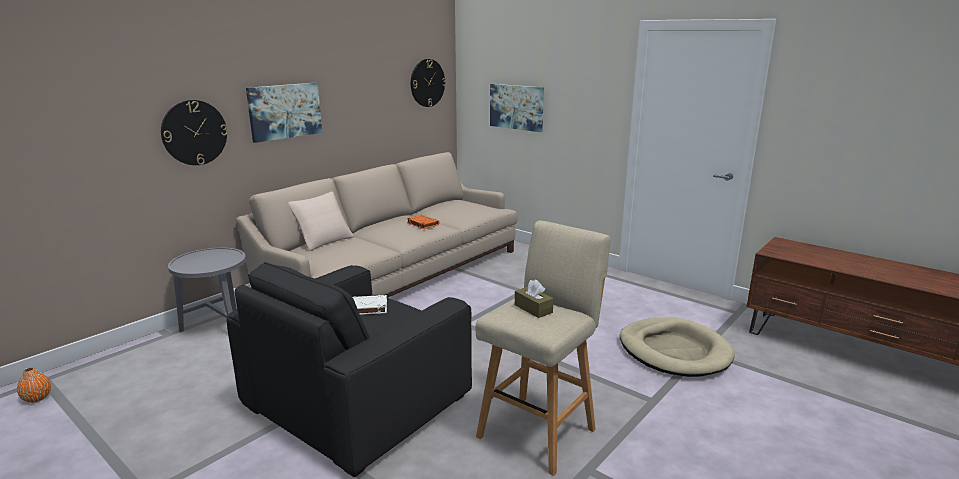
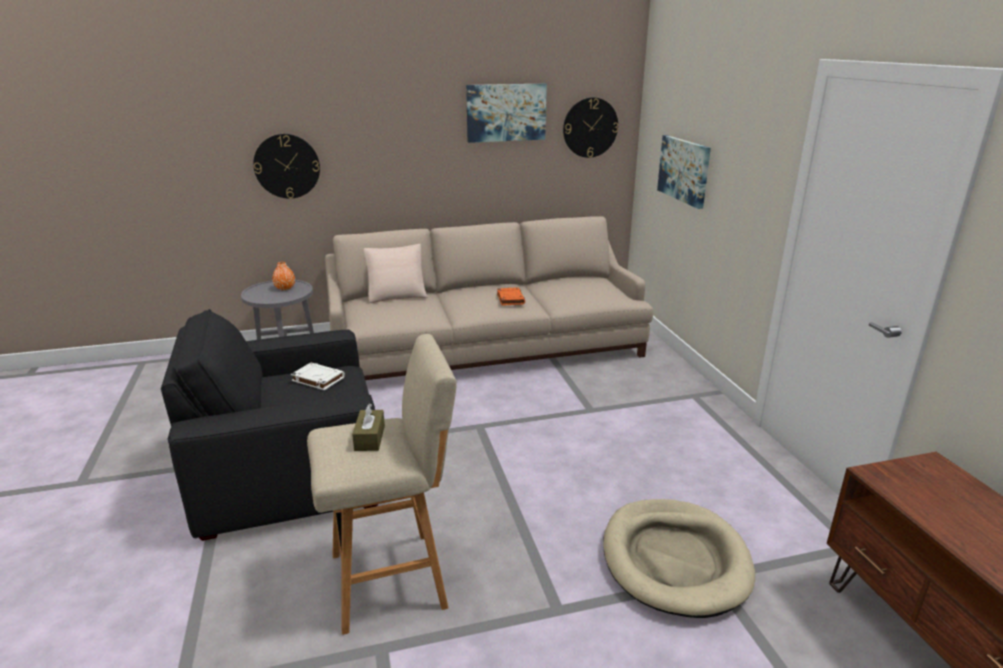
camera: 35 degrees right, 5 degrees up
(37, 398) = (122, 376): orange vase -> orange vase (285, 288)
(285, 111) = (388, 151): picture -> picture (506, 112)

